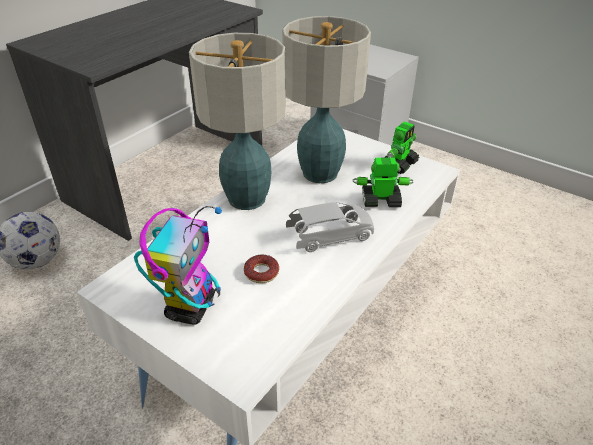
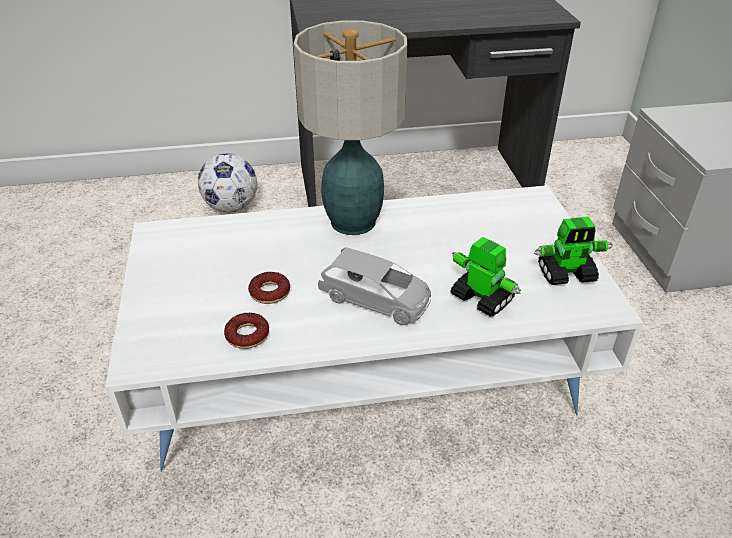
camera: 45 degrees right, 0 degrees up
(191, 306) = (183, 283): toy robot -> none
(289, 307) = (247, 335): none -> donut
(321, 173) = (461, 236): table lamp -> none

